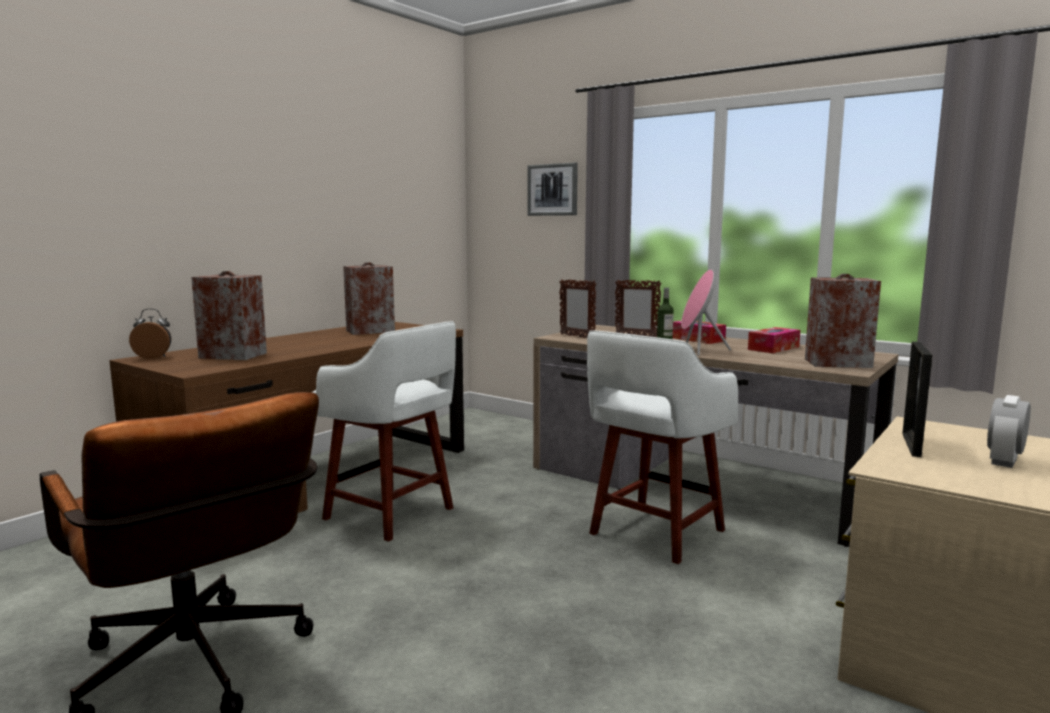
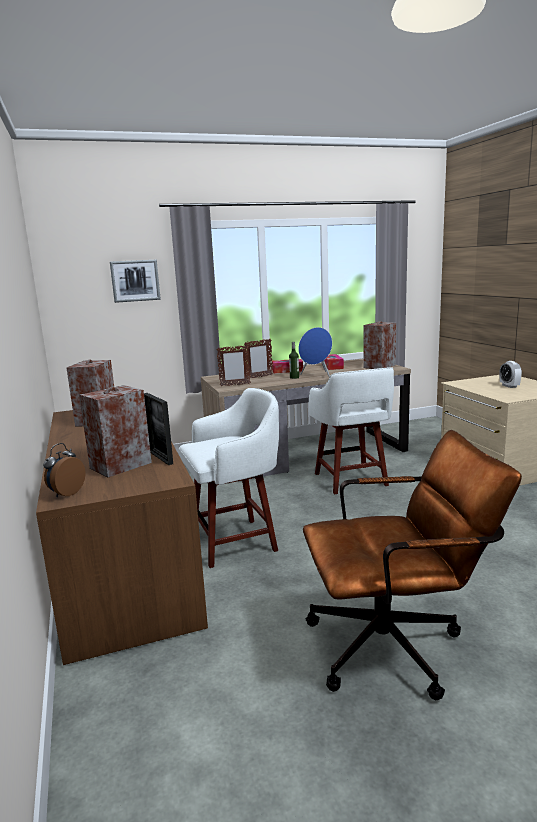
camera: 55 degrees left, 5 degrees up
(698, 350) = (317, 375): pink speaker -> blue speaker
(911, 445) = (481, 389): picture frame -> picture frame (160, 457)

